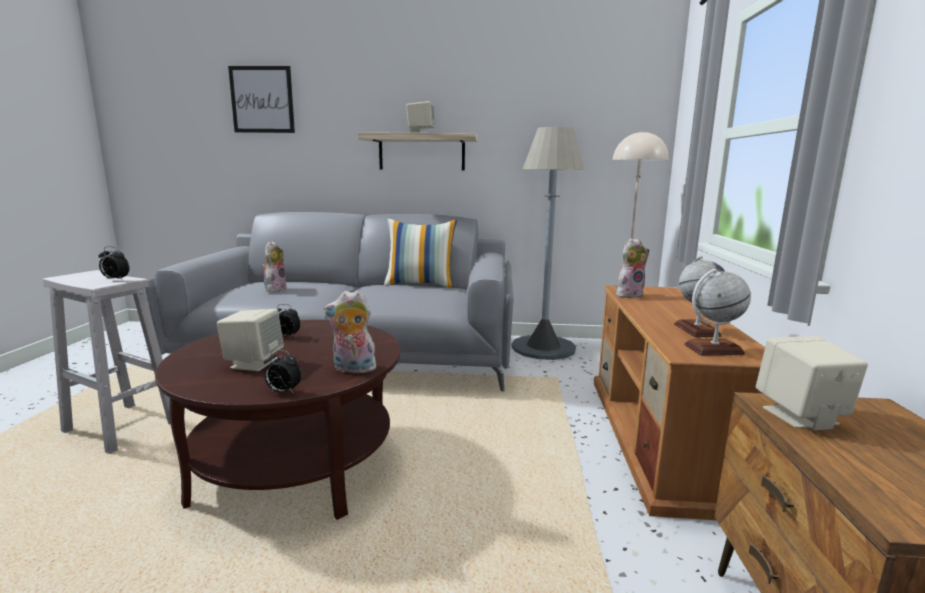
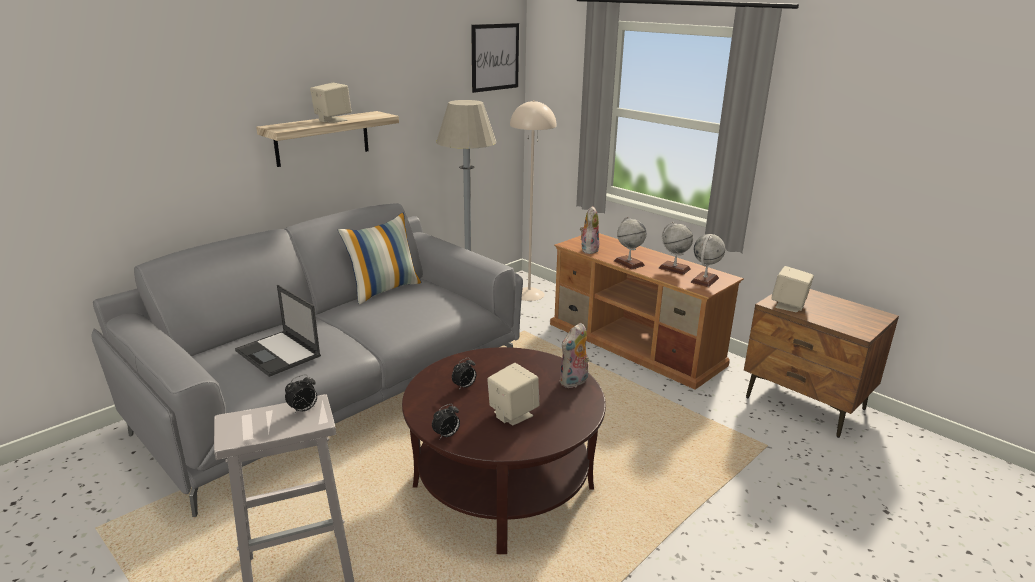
camera: 50 degrees left, 10 degrees up
(262, 100) = (94, 96): picture -> picture (495, 57)
(275, 289) = (279, 354): plush toy -> laptop
(283, 392) = (585, 416): alarm clock -> alarm clock (446, 435)
(646, 312) = (628, 263): none -> globe

